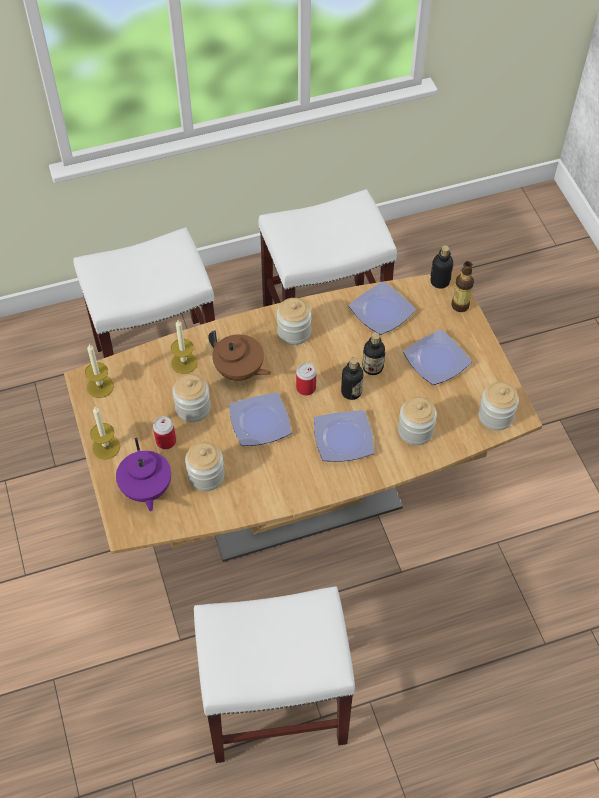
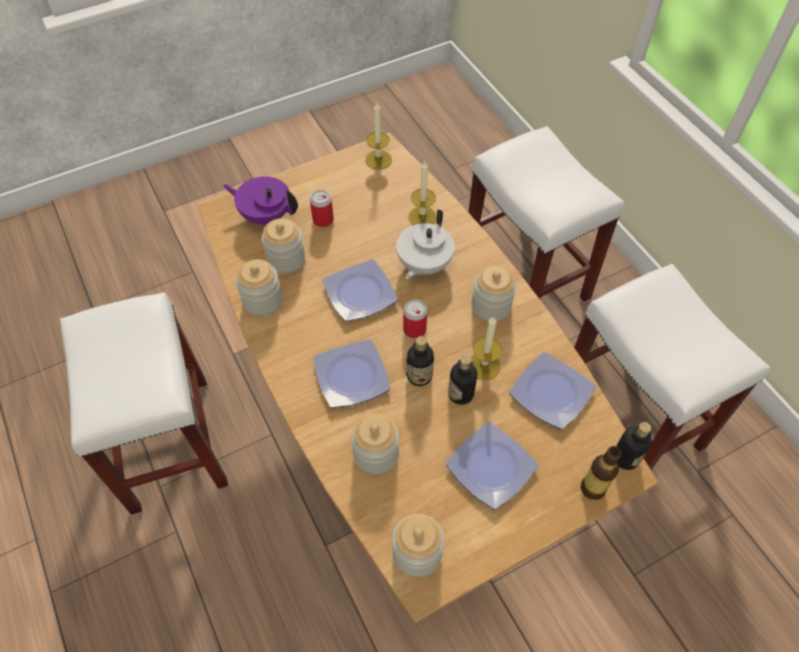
camera: 80 degrees right, 0 degrees up
(106, 447) = (309, 177): candle -> candle (484, 366)
(146, 489) = (265, 215): purple teapot -> purple teapot turned 45 degrees clockwise
(193, 408) = (367, 234): jar -> jar (262, 300)
(239, 371) = (423, 265): brown teapot -> white teapot

